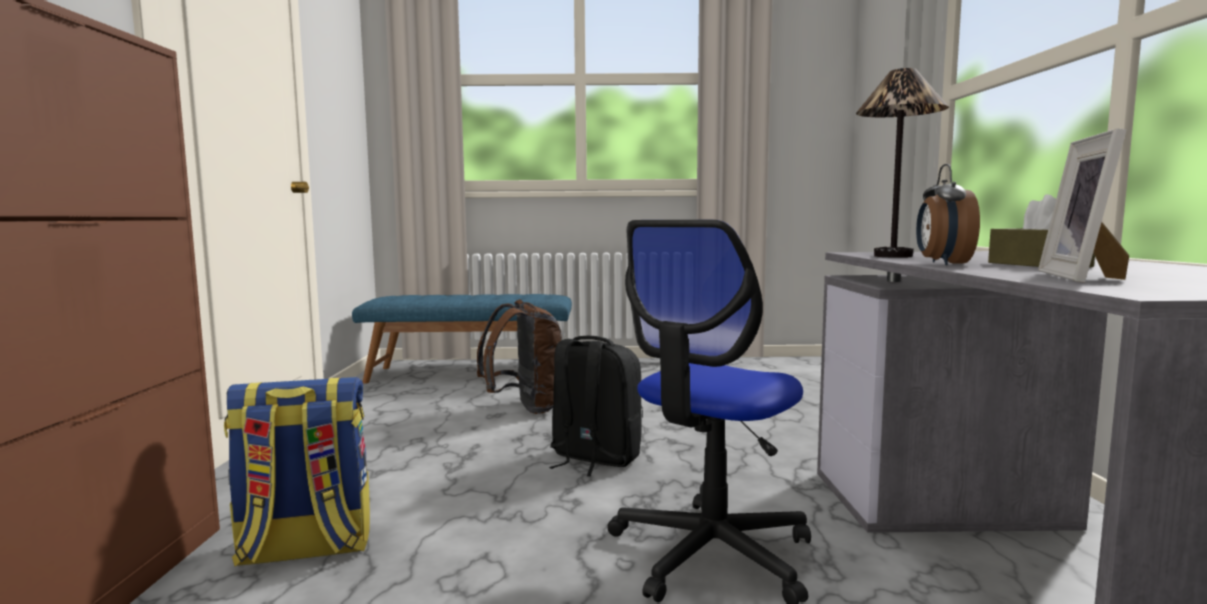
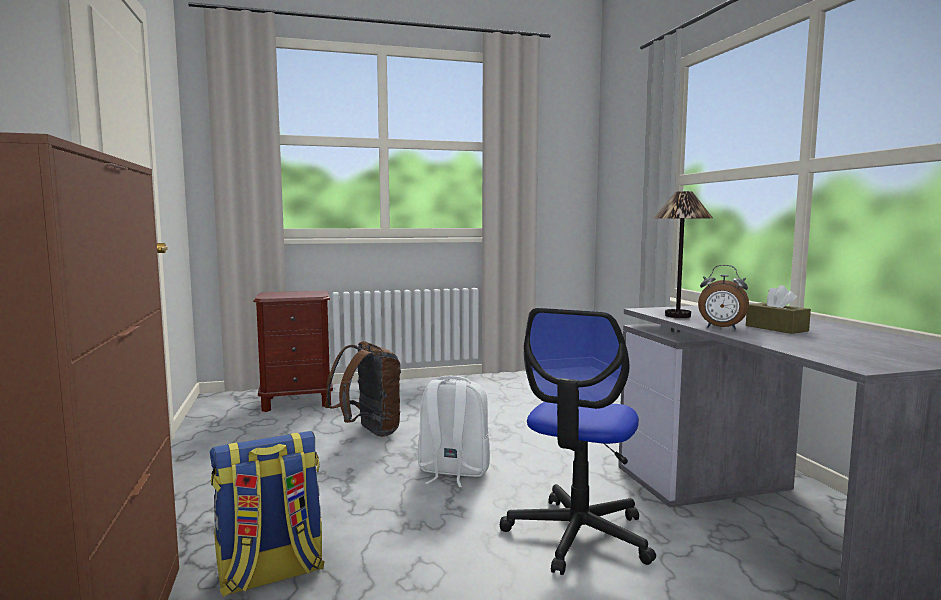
camera: 15 degrees left, 0 degrees up
(470, 374) = (297, 402): blue bench -> brown nightstand
(594, 458) = (453, 471): black backpack -> white backpack
(942, 263) = (721, 328): alarm clock -> alarm clock turned 60 degrees counterclockwise
(1085, 277) = (817, 347): picture frame -> none

